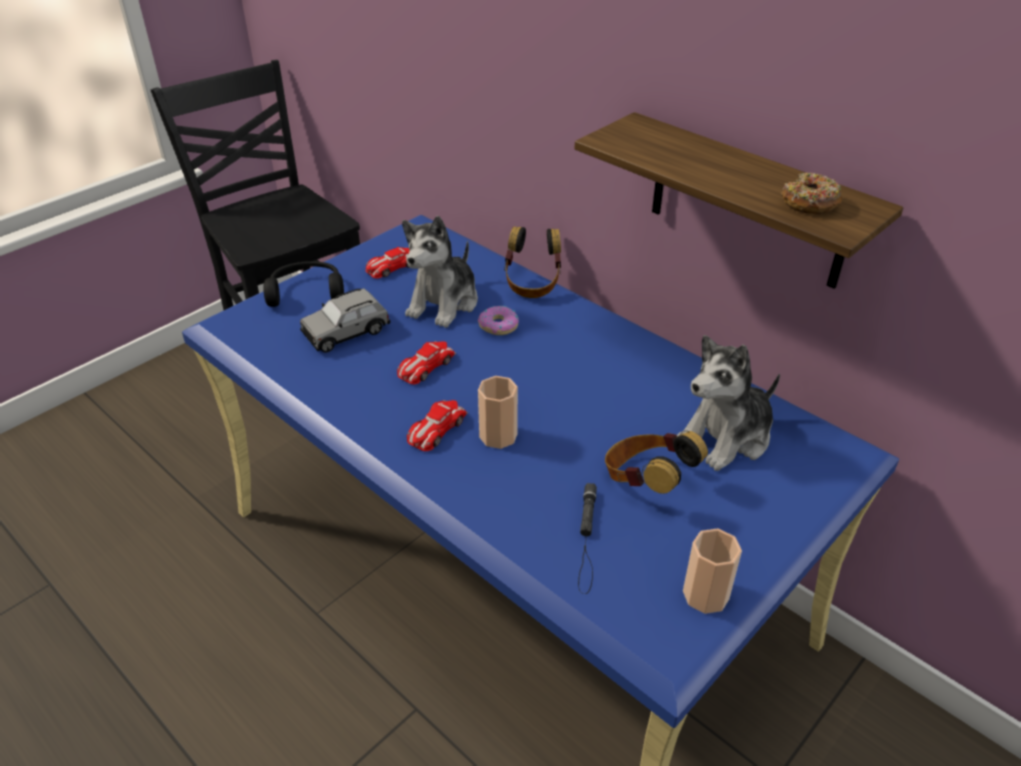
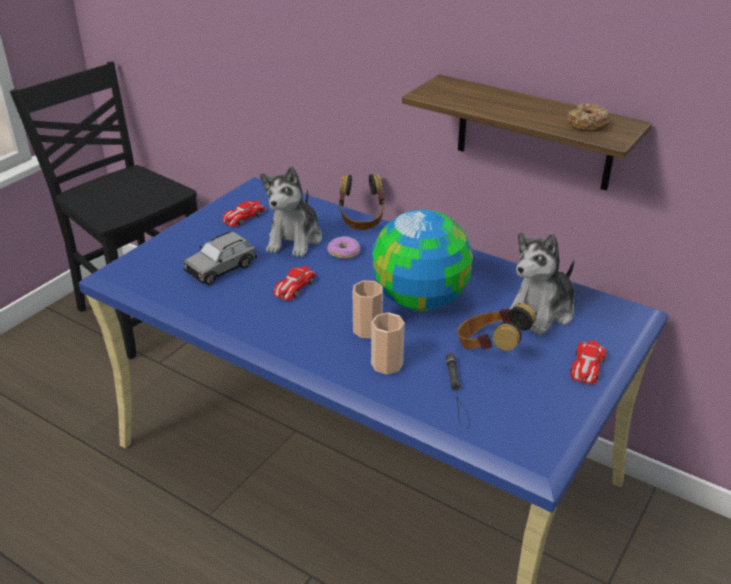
camera: 10 degrees left, 5 degrees down
(306, 292) = (178, 242): black headphones -> none
(436, 429) = (317, 330): toy car -> toy car (587, 366)
(575, 402) = (420, 300): none -> globe
(705, 595) = (555, 418): cup -> cup (387, 364)

